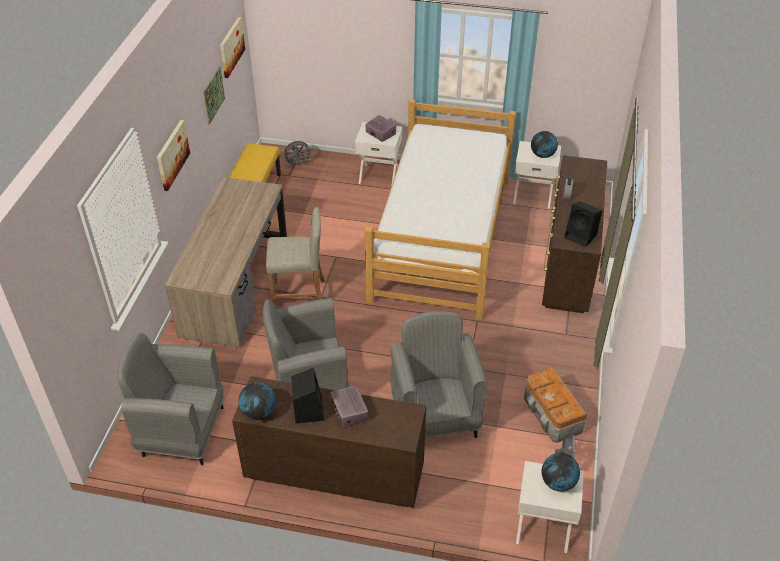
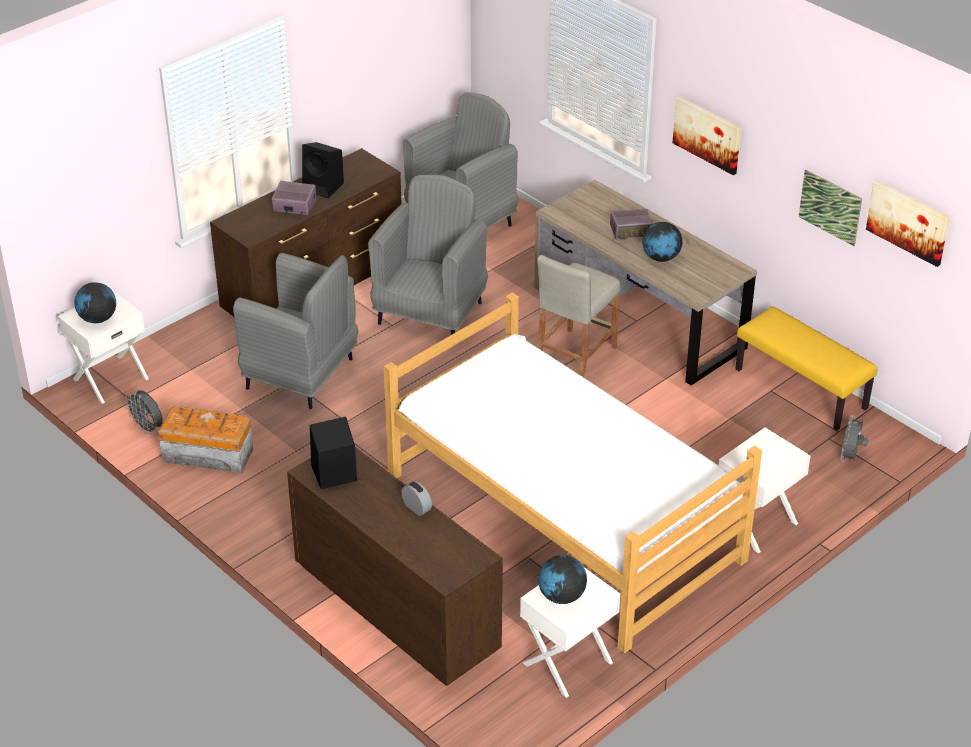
camera: 125 degrees right, 5 degrees down
(259, 412) = (352, 162): globe -> globe (660, 258)
(380, 133) = (763, 459): radio -> radio (631, 231)

